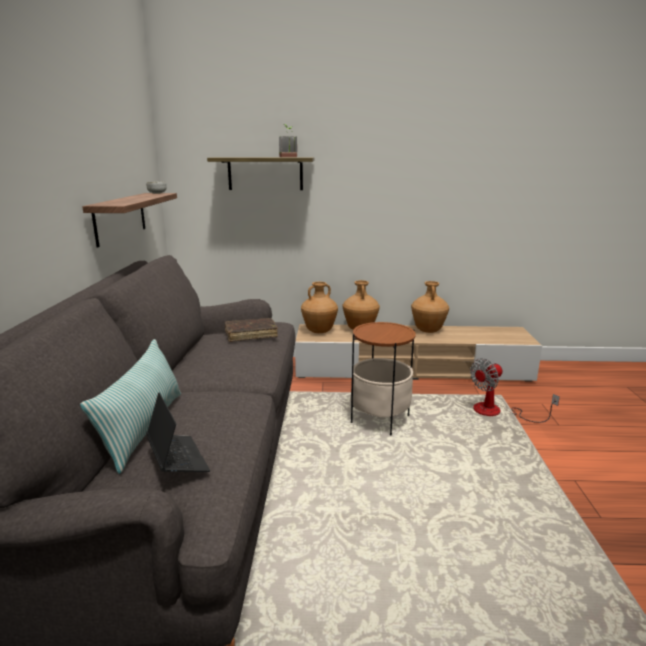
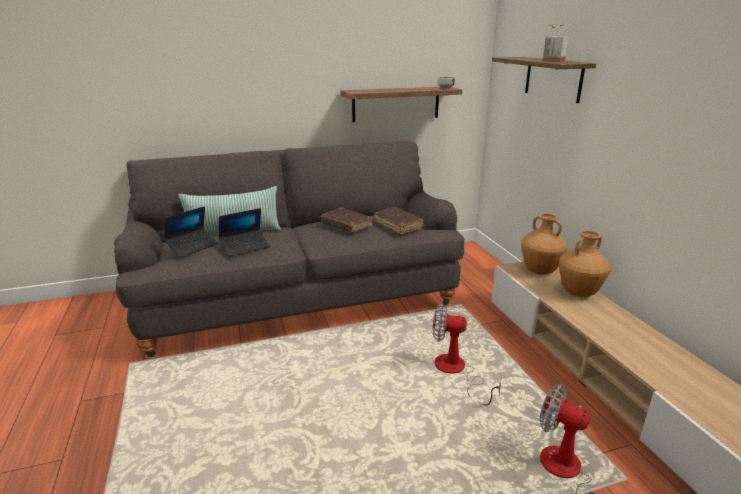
camera: 70 degrees right, 5 degrees up
(222, 418) = (245, 247): none -> laptop
(224, 354) = (346, 225): none -> brown book
(380, 420) = (456, 371): side table -> fan
(428, 330) = (648, 341): brown vase -> none

